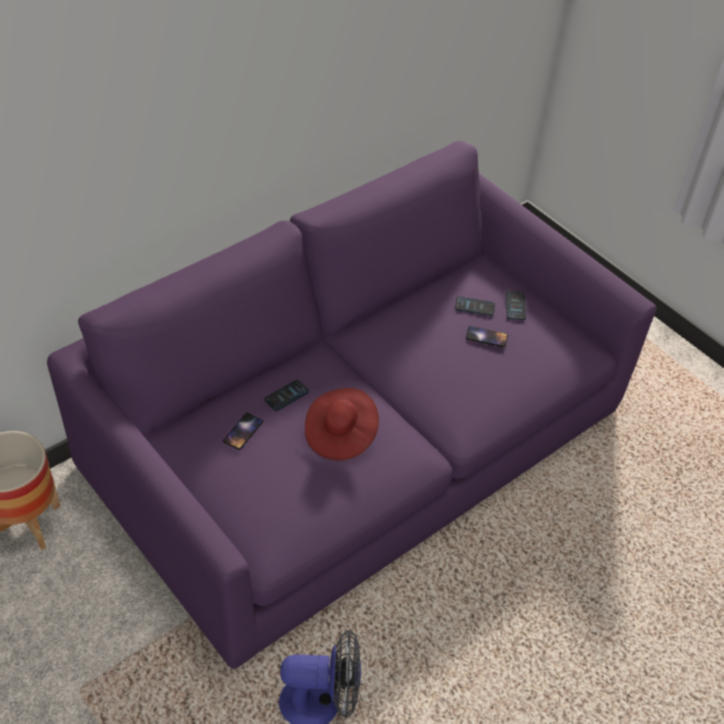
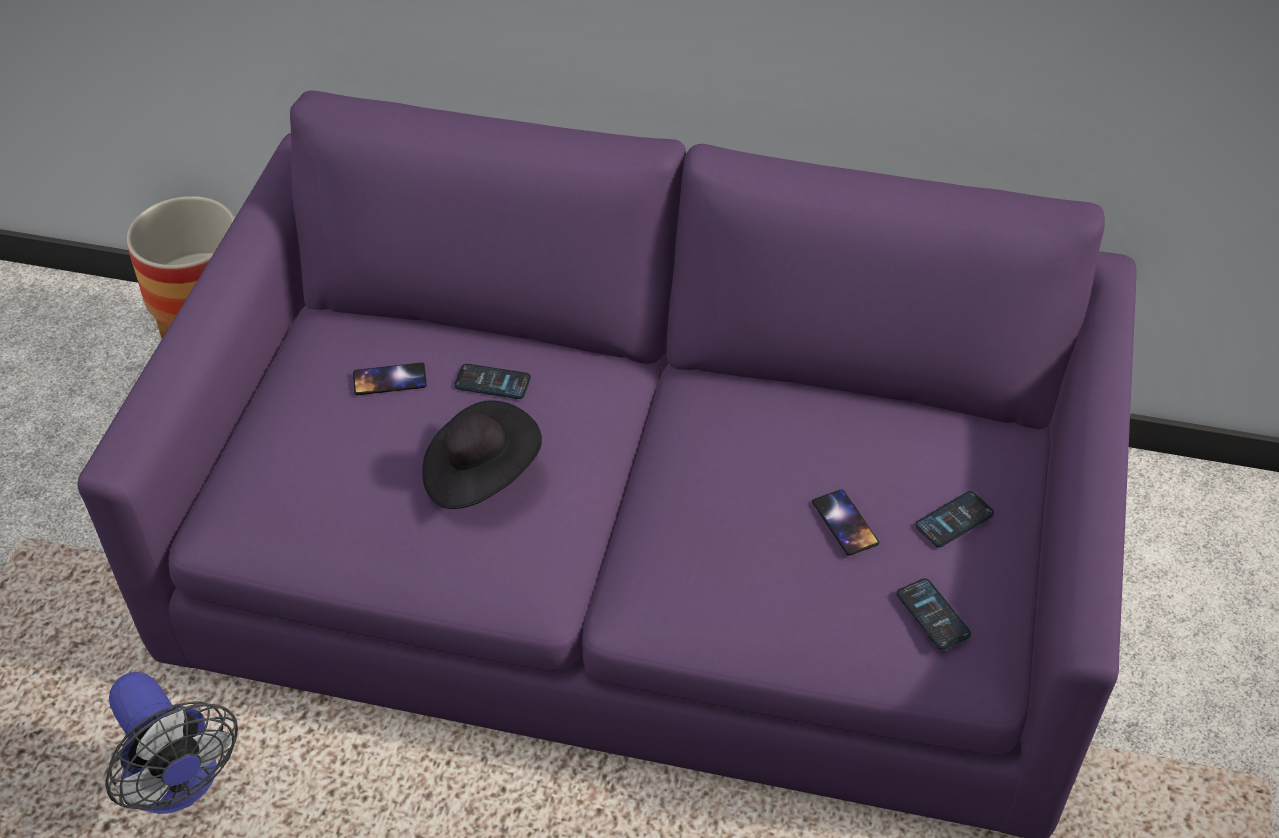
camera: 55 degrees right, 0 degrees up
(340, 435) = (480, 475): red hat -> black hat
(474, 307) = (891, 474): phone -> phone (933, 615)

